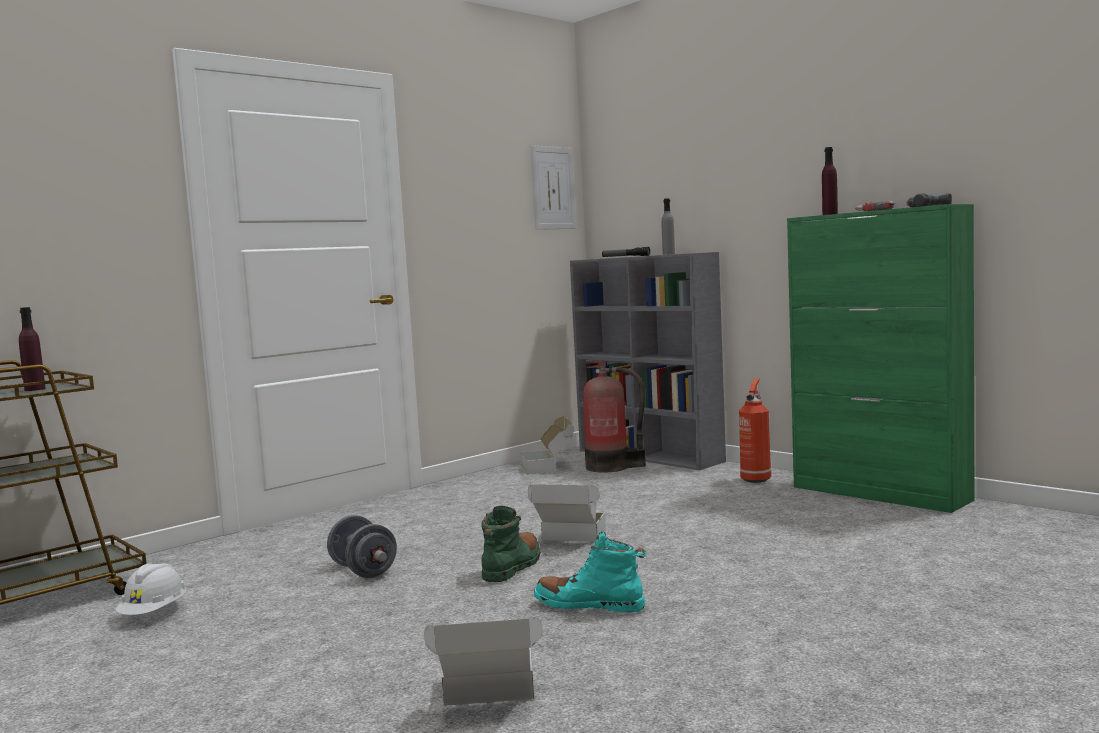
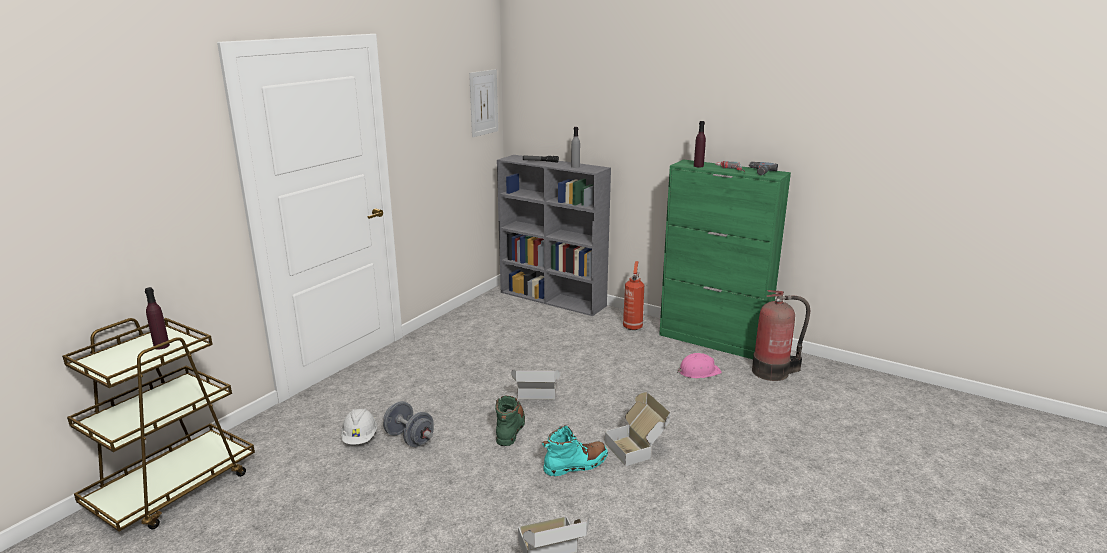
camera: 15 degrees left, 15 degrees up
(154, 613) = (281, 494): white hard hat -> white hard hat (360, 438)
(549, 467) = (487, 314): cardboard box -> cardboard box (637, 448)
(589, 605) = (576, 465): turquoise boot -> turquoise boot turned 150 degrees clockwise
(611, 467) = (531, 313): fire extinguisher -> fire extinguisher (773, 371)
(841, 521) = (698, 371): none -> pink hard hat

